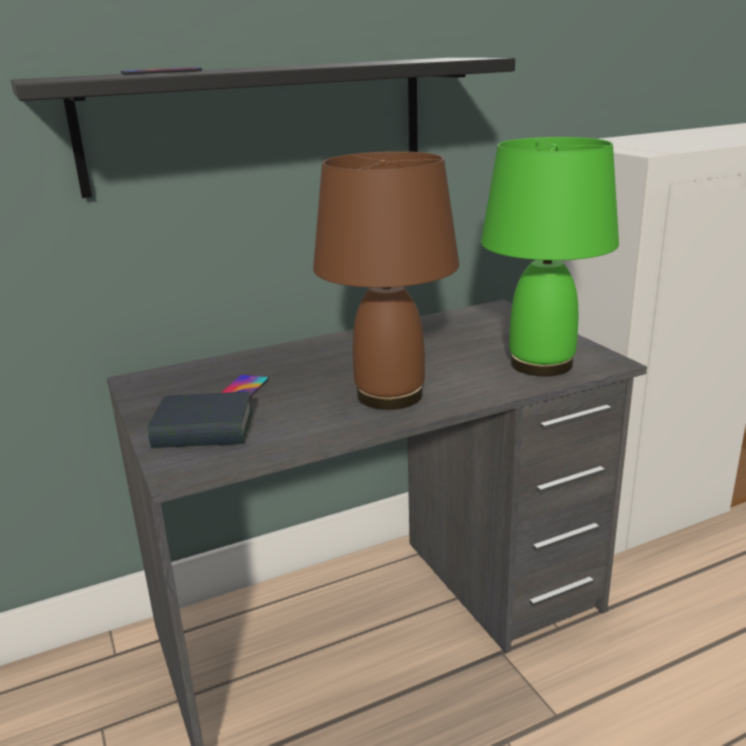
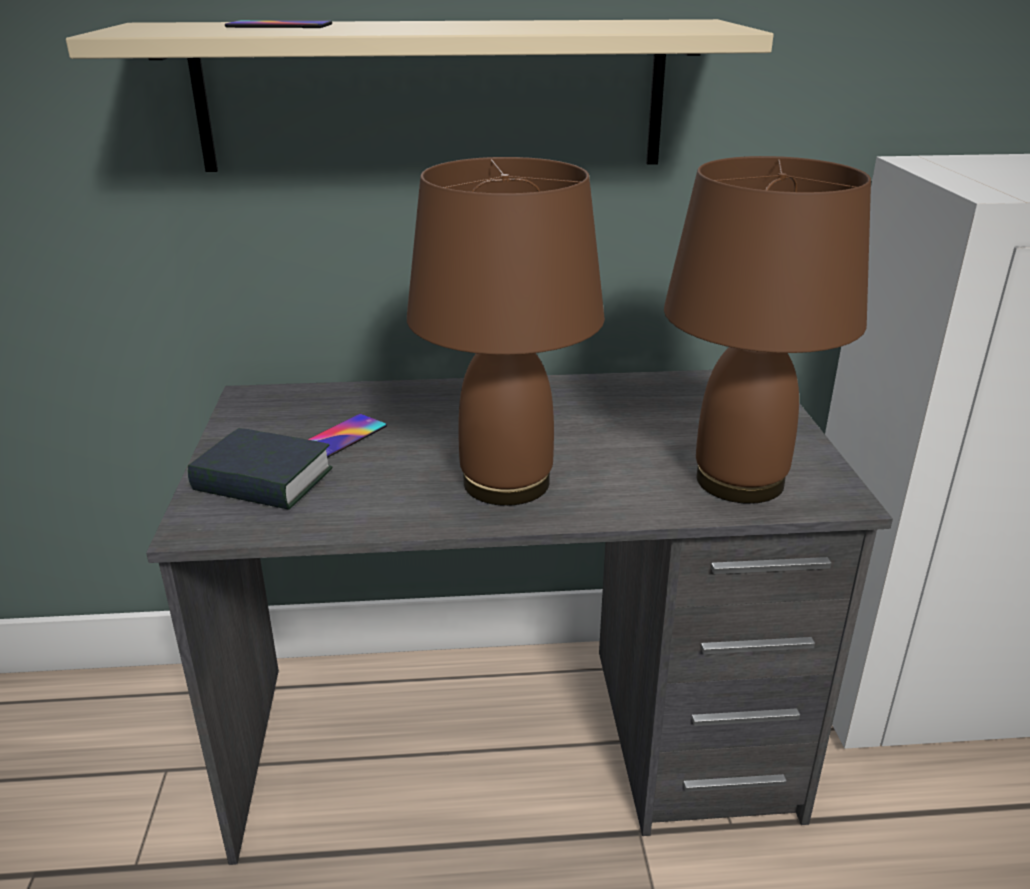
camera: 20 degrees right, 5 degrees up
(258, 124) = (432, 96): black shelf -> beige shelf
(540, 365) = (738, 481): green table lamp -> brown table lamp

